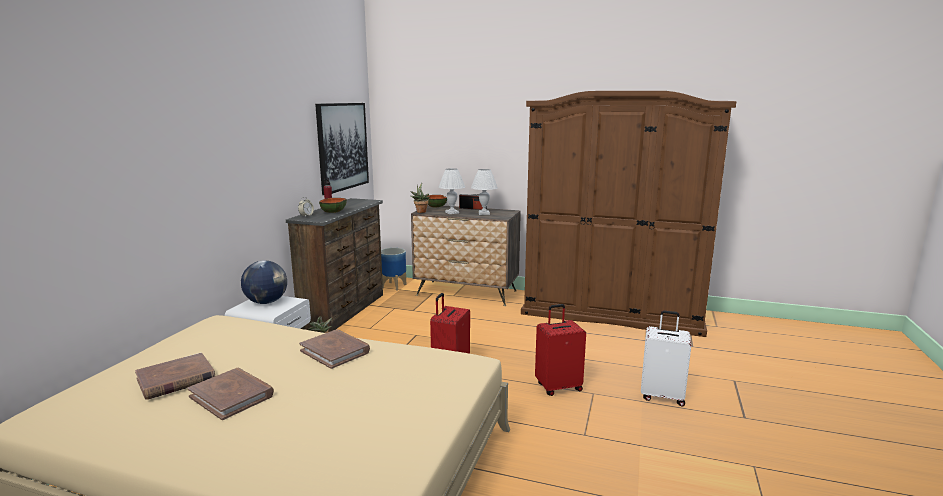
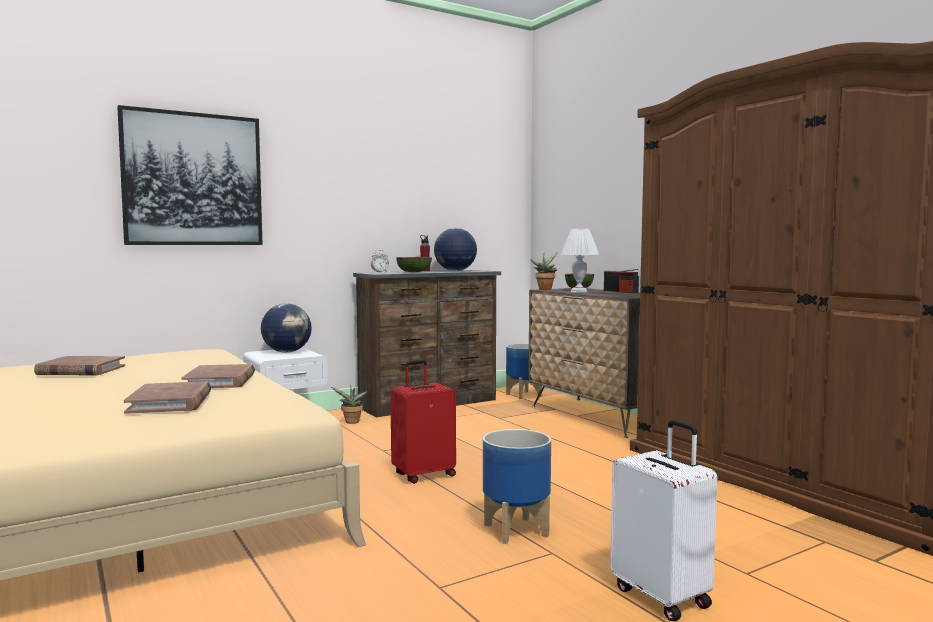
camera: 40 degrees right, 10 degrees down
(232, 396) = (74, 384): brown book -> brown book (170, 402)
(342, 146) = (470, 205): picture -> picture (193, 179)
(351, 204) = (455, 271): none -> globe
(484, 213) = (618, 294): white table lamp -> none
(558, 387) = (517, 530): red suitcase -> planter

